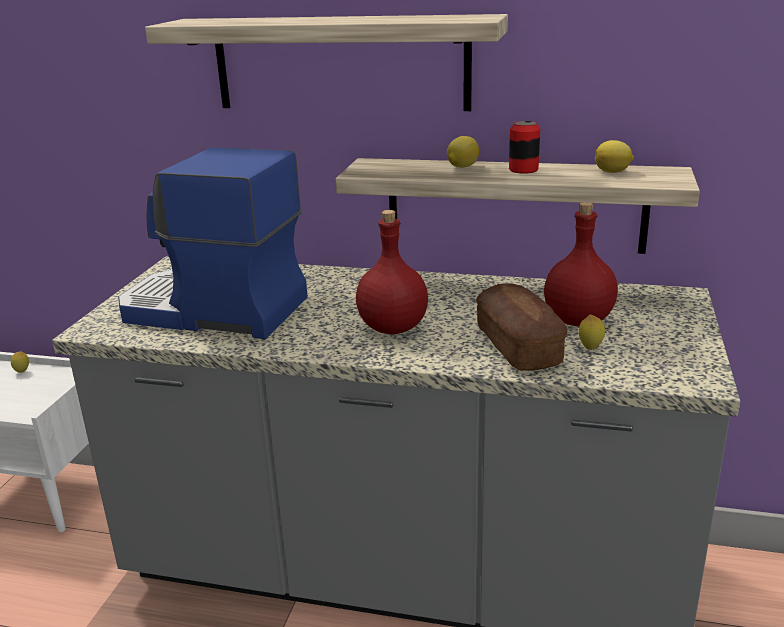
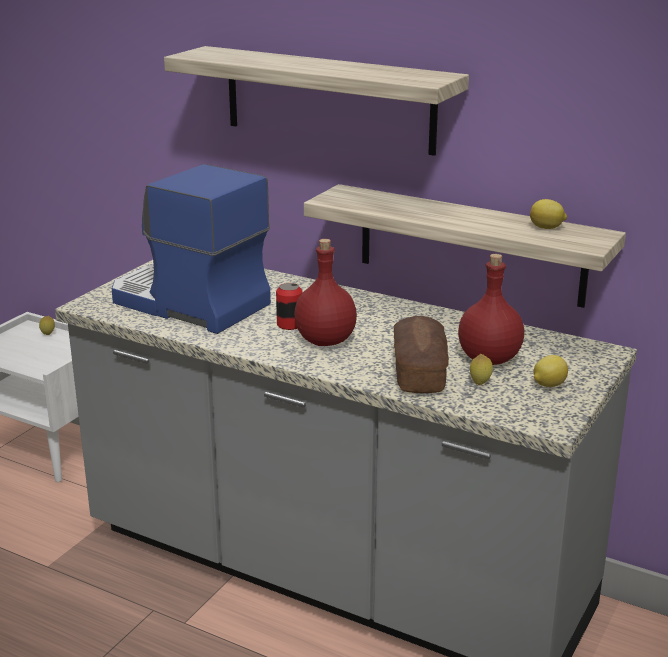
camera: 15 degrees right, 0 degrees up
(462, 167) = (419, 205): lemon -> lemon (548, 385)
(523, 169) = (469, 215): can -> can (289, 324)

